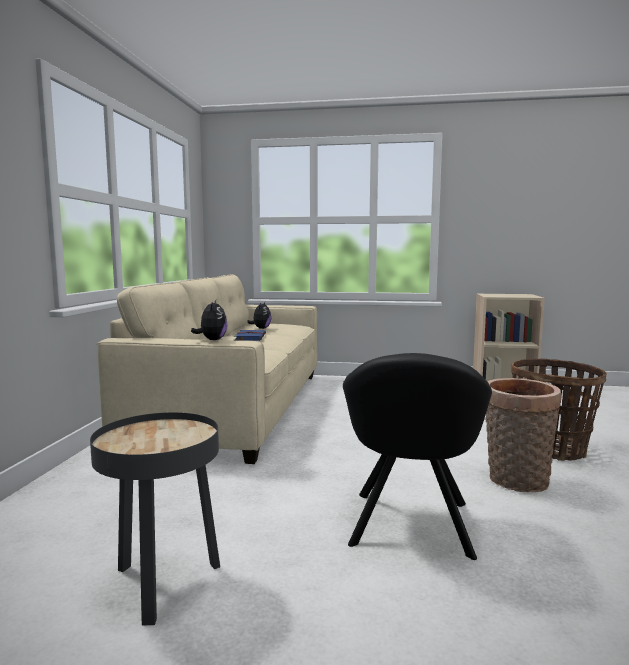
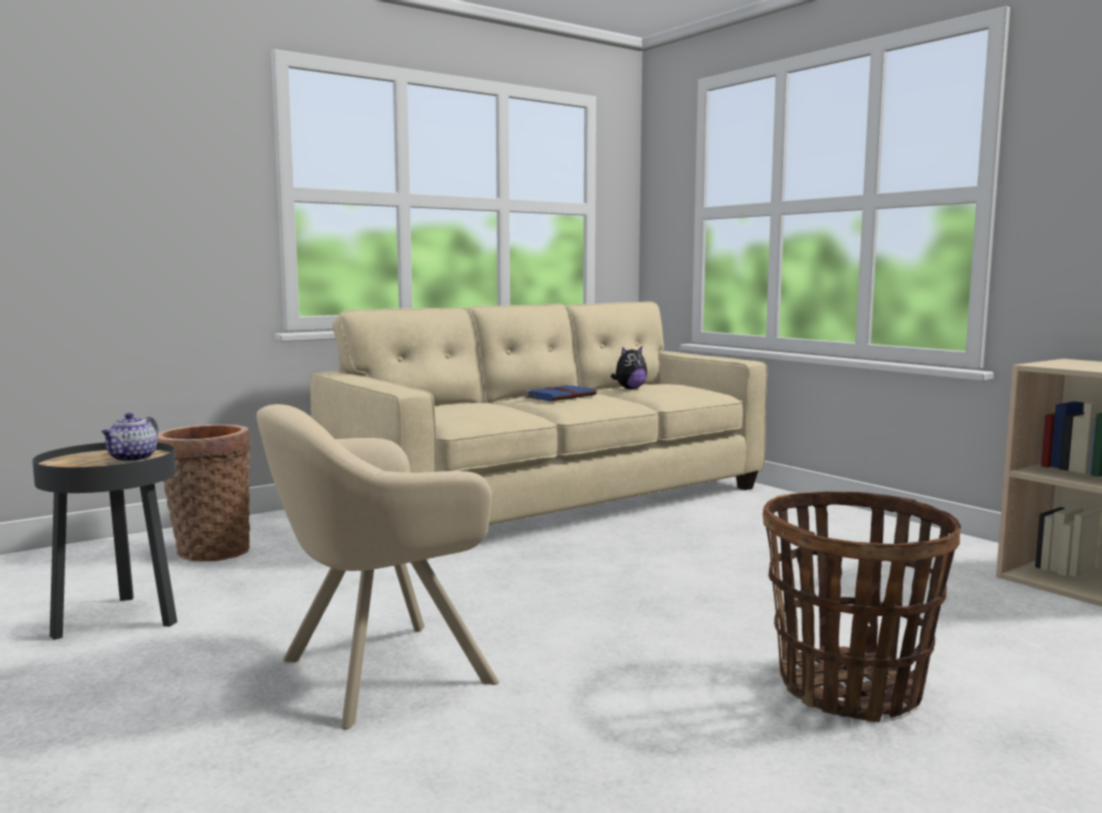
camera: 45 degrees right, 0 degrees up
(172, 430) = (132, 458): none -> teapot
(212, 340) = (387, 384): plush toy -> none
(410, 527) = (374, 674): black armchair -> beige armchair
(515, 482) = (639, 695): basket -> basket (209, 551)

